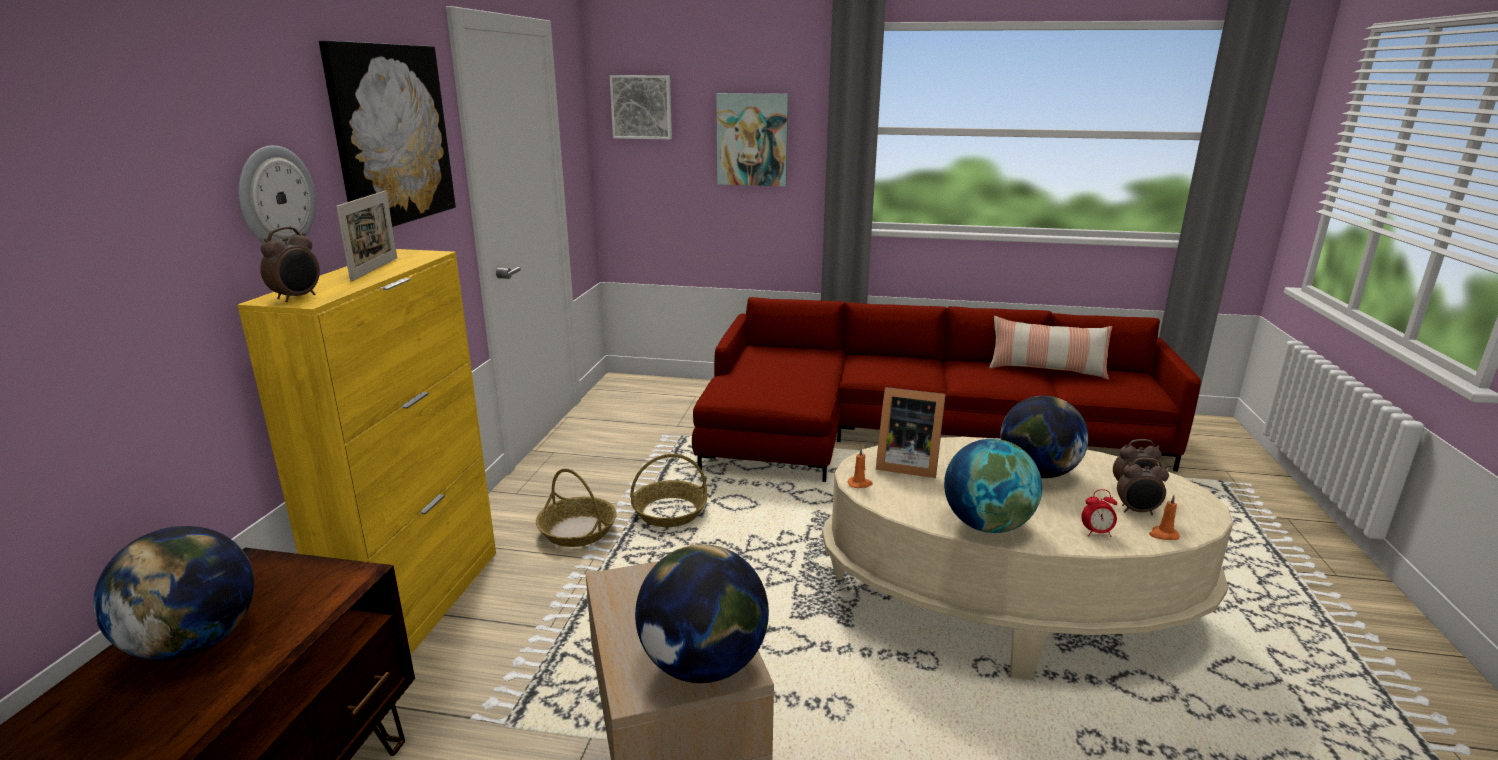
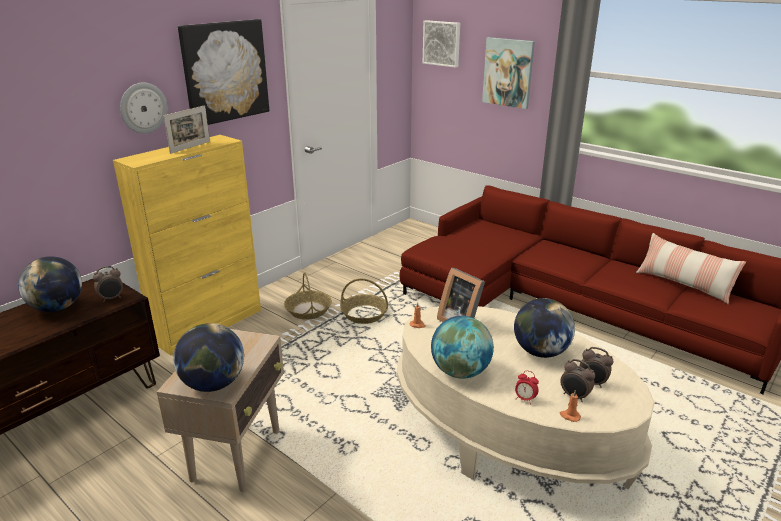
camera: 30 degrees right, 5 degrees up
(297, 298) = (137, 160): alarm clock -> alarm clock (112, 298)

